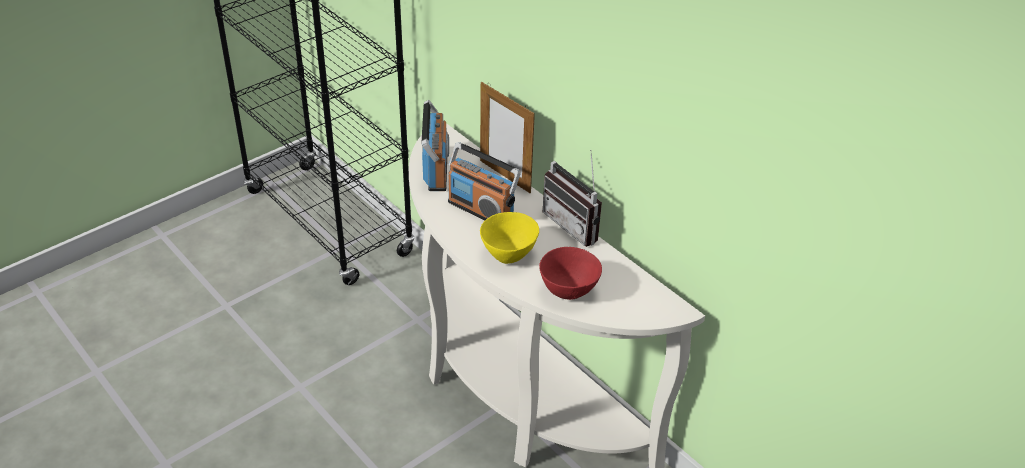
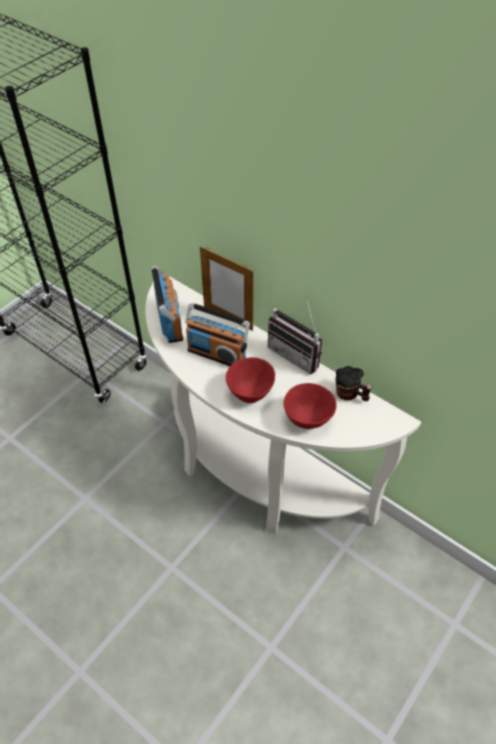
camera: 10 degrees left, 10 degrees up
(508, 255) = (250, 393): yellow bowl -> red bowl
(627, 275) = (350, 394): none -> mug

